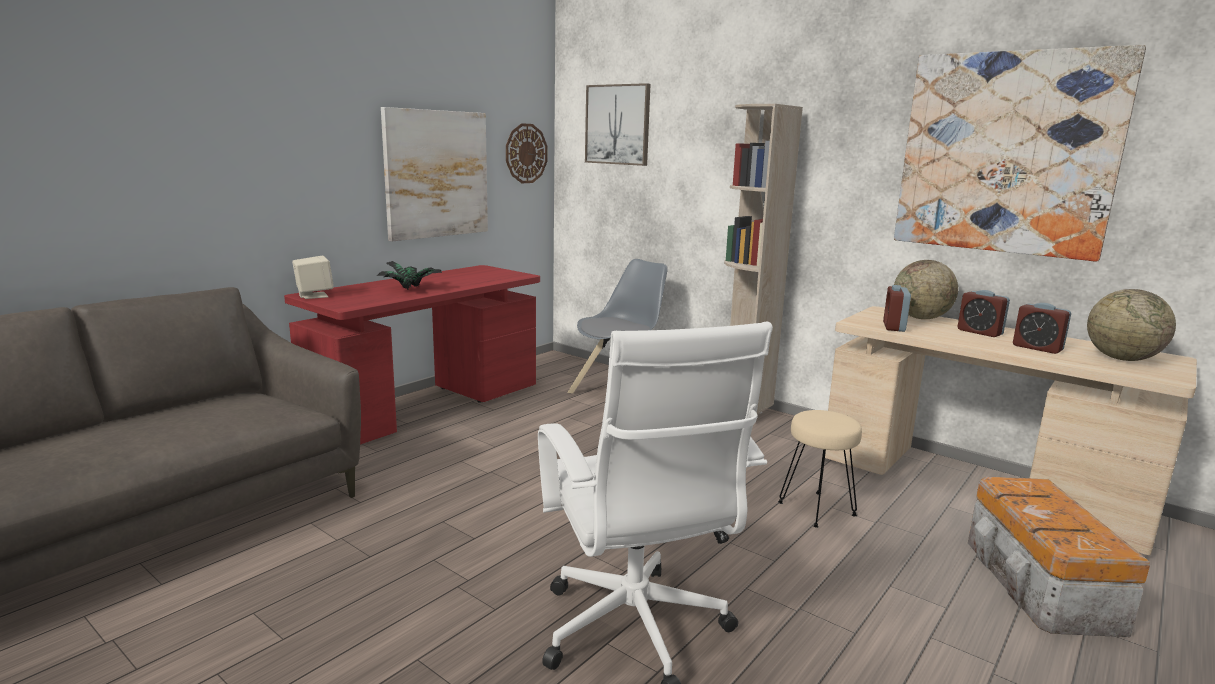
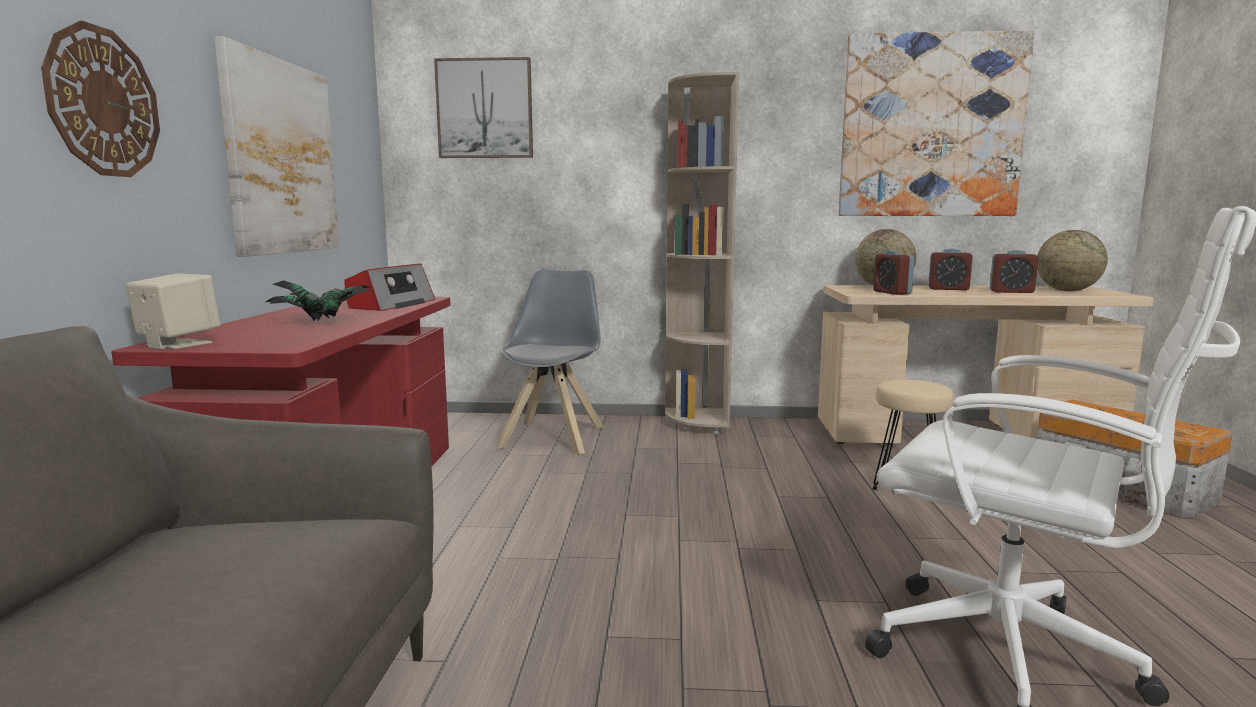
camera: 35 degrees left, 5 degrees down
(484, 279) = (391, 305): none -> radio
(526, 153) = (360, 144): wall clock -> wall clock (103, 102)

